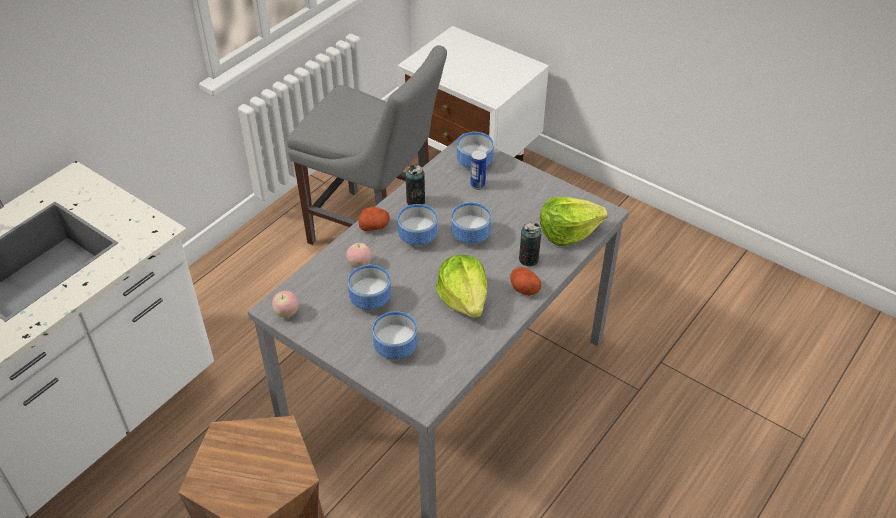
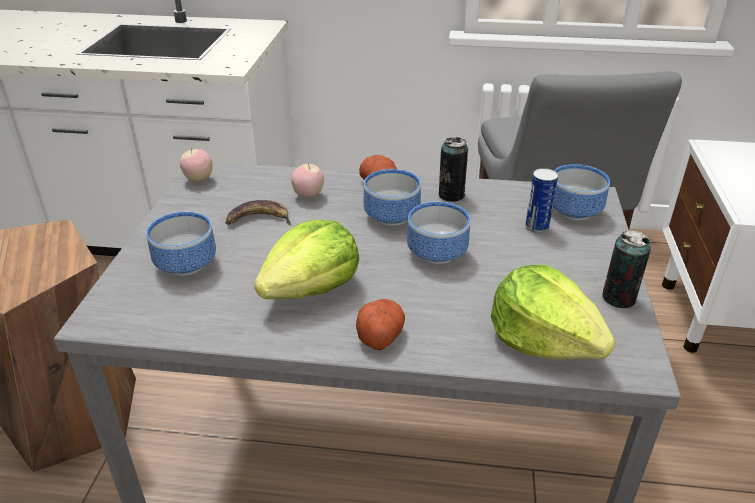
camera: 60 degrees right, 10 degrees down
(369, 298) = (258, 219): bowl -> banana
(528, 259) = (443, 320): can -> can (618, 298)

